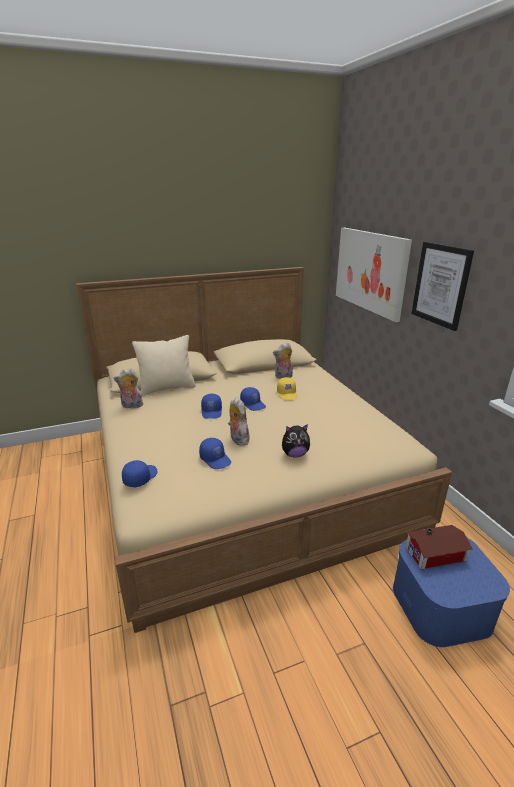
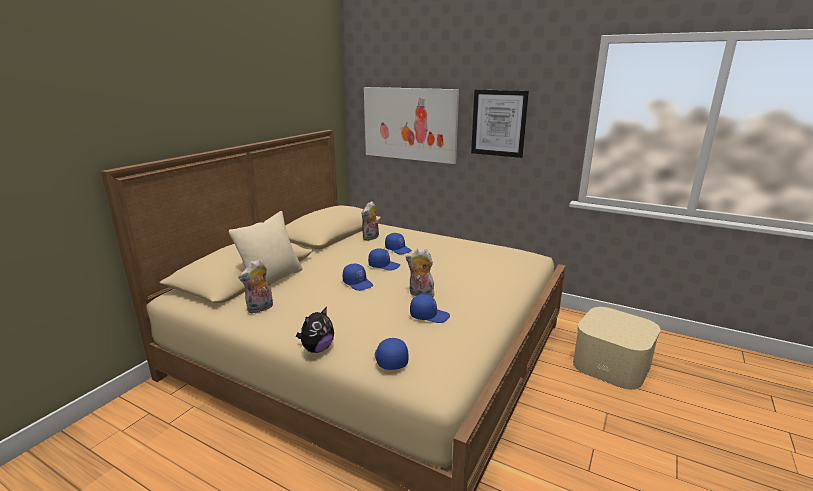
camera: 40 degrees left, 5 degrees down
(287, 394) = (398, 249): yellow cap -> blue cap
(295, 454) = (479, 287): plush toy -> plush toy (317, 349)
(437, 554) = (603, 323): toy house -> none
(441, 605) = (611, 364): blue storage box -> beige storage box

